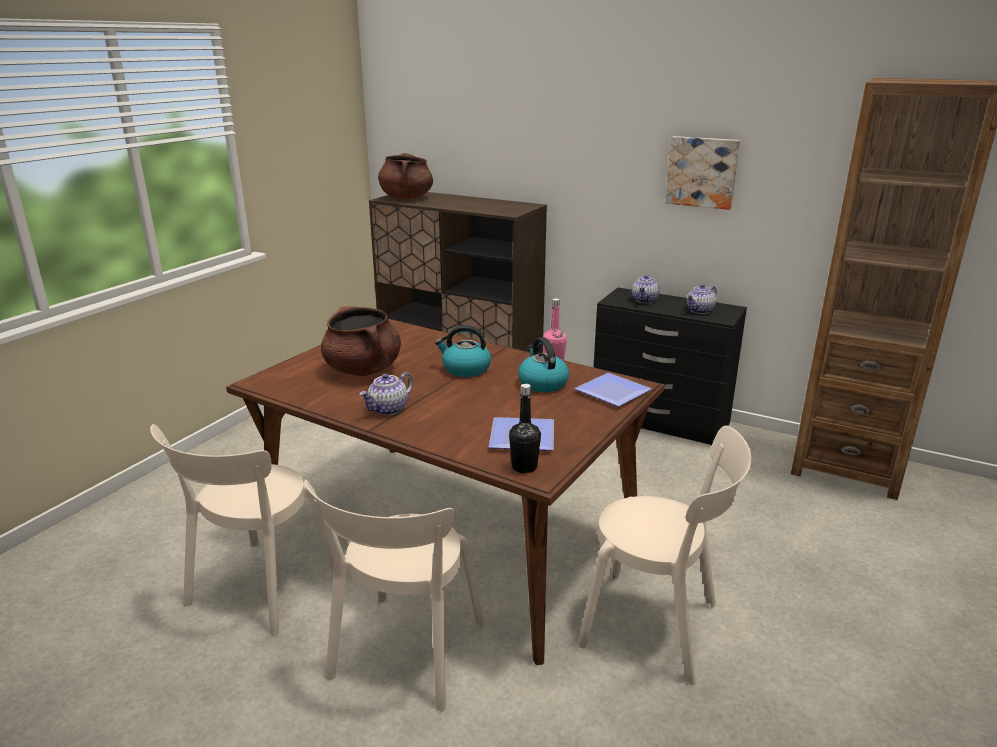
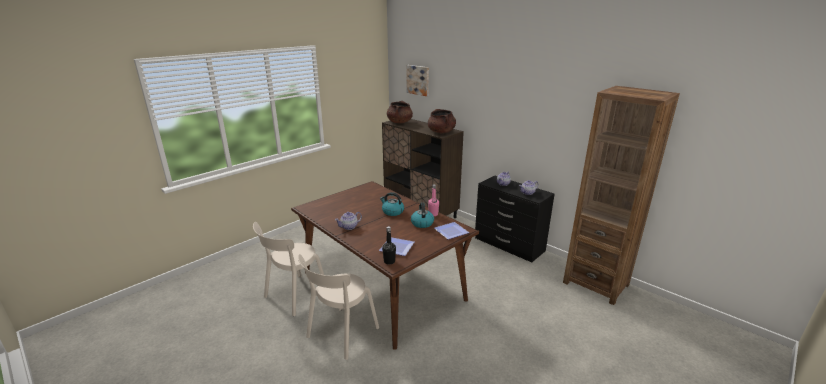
camera: 15 degrees right, 0 degrees up
(363, 370) = (349, 207): brown cooking pot -> brown cooking pot (441, 132)
(657, 627) = (454, 343): beige chair -> none
(702, 172) = (535, 123): picture -> picture (418, 80)

